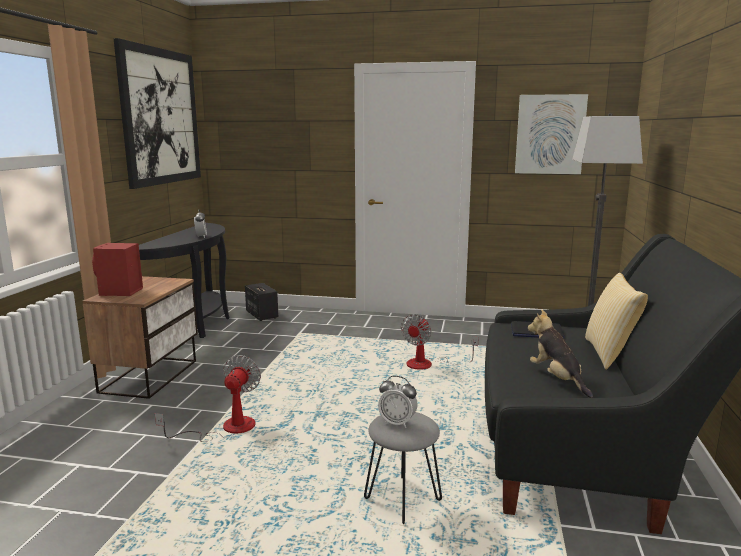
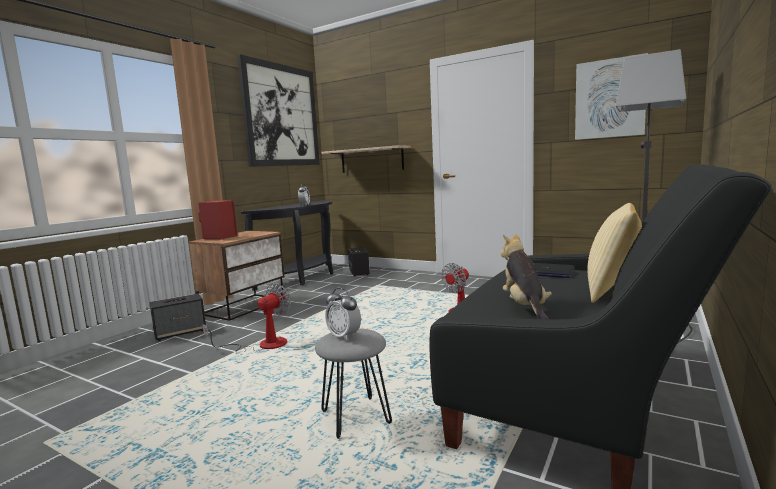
camera: 20 degrees right, 5 degrees down
(96, 422) = (181, 332): none -> speaker
(274, 176) = (371, 160): none -> shelf

